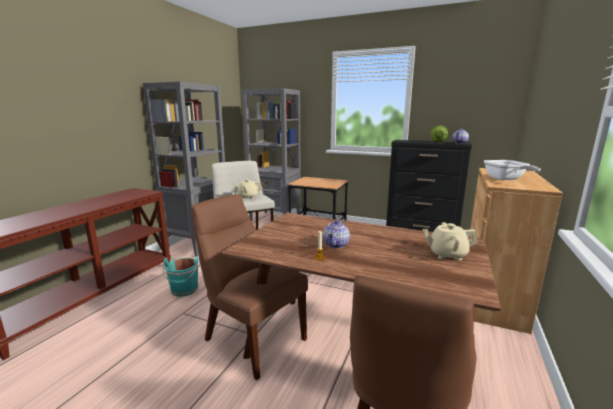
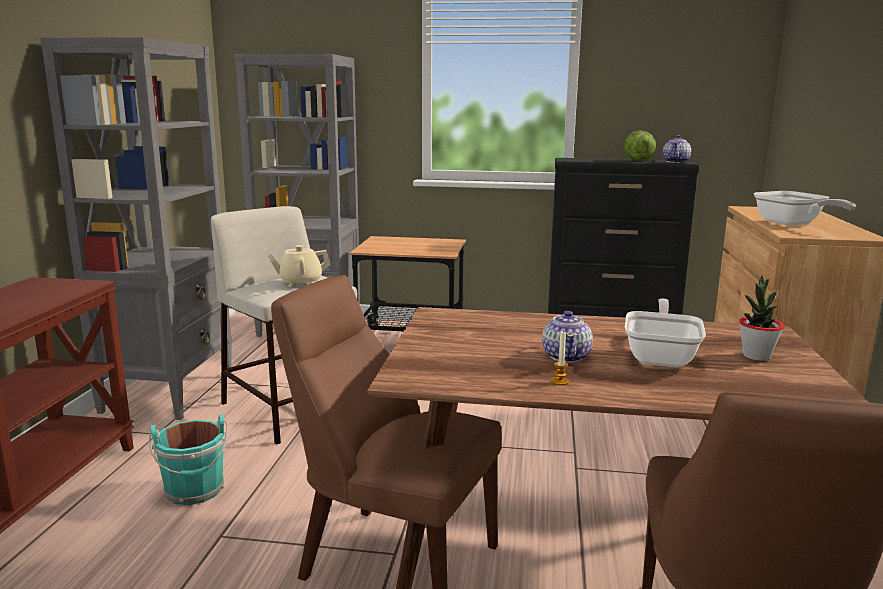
camera: 15 degrees left, 0 degrees up
(389, 249) = (661, 356): none -> frying pan
(447, 255) = (756, 356): beige teapot -> potted plant

